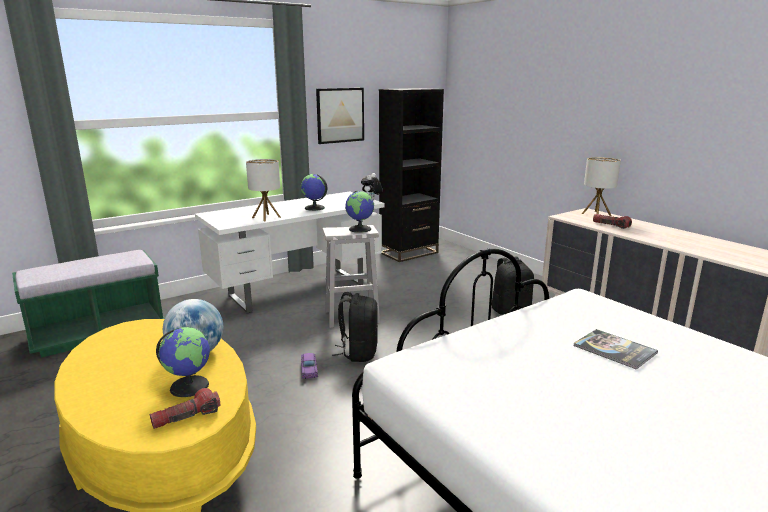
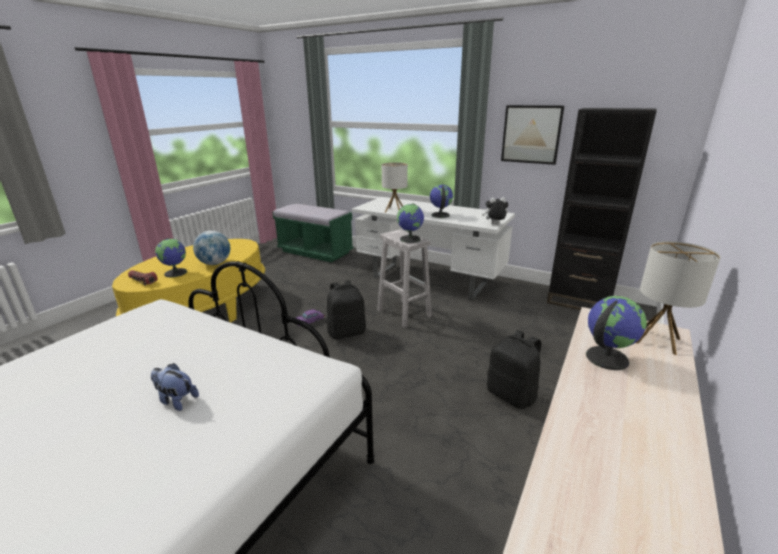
camera: 65 degrees right, 5 degrees up
(611, 225) = (606, 357): flashlight -> globe
(614, 349) = (176, 400): book -> plush toy

